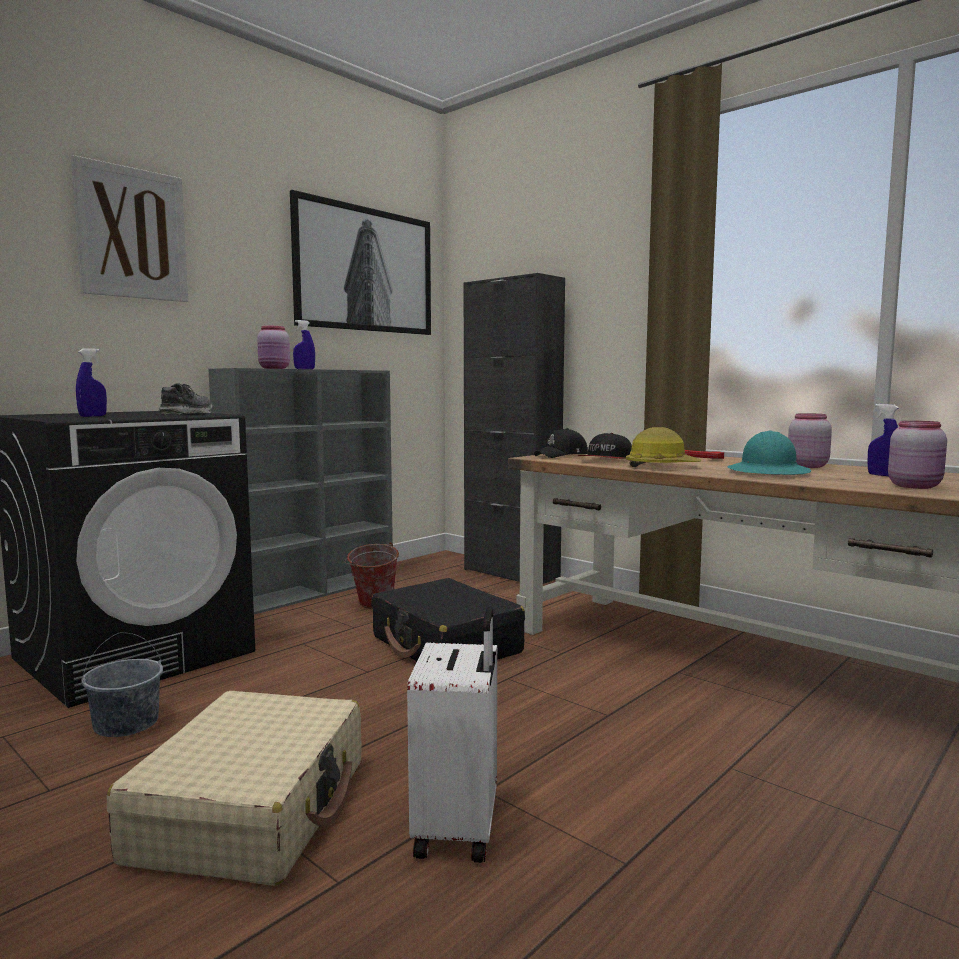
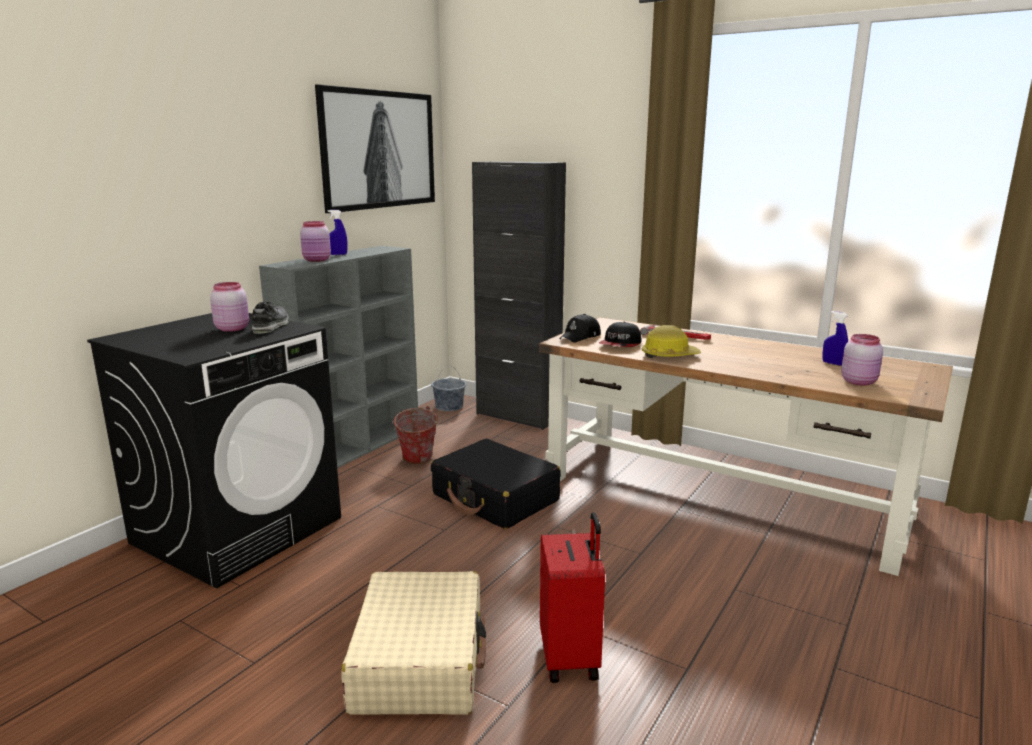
camera: 10 degrees left, 10 degrees up
(93, 416) = (196, 340): blue spray bottle -> none
(125, 724) = (275, 598): grey bucket -> grey bucket (449, 407)
(132, 233) = (186, 148): picture -> none
(459, 829) = (571, 657): white suitcase -> red suitcase
(768, 472) = (752, 362): turquoise hard hat -> none
(807, 466) = (775, 349): pink jar -> pink jar (232, 328)

